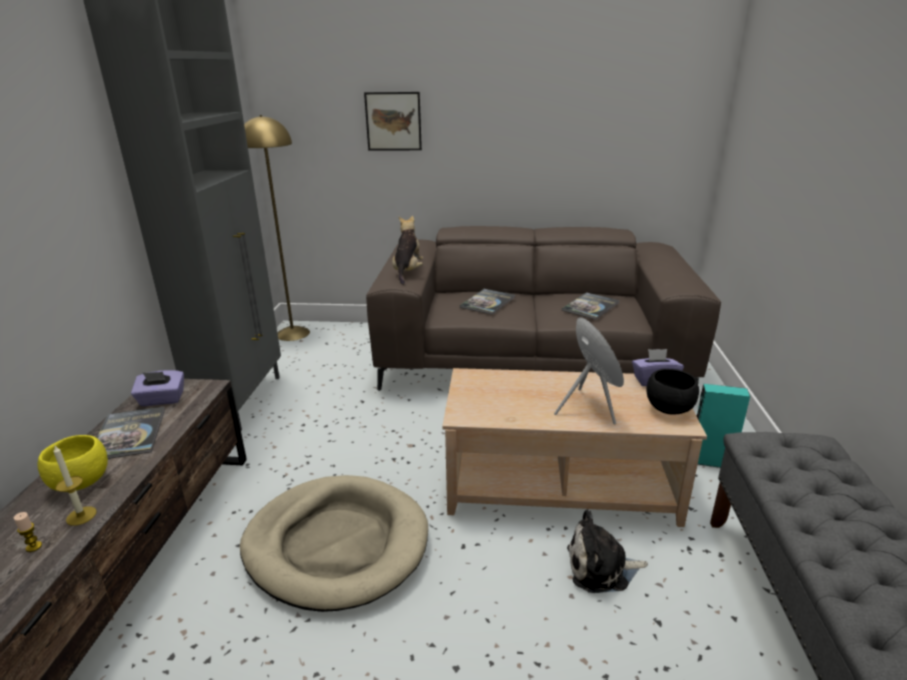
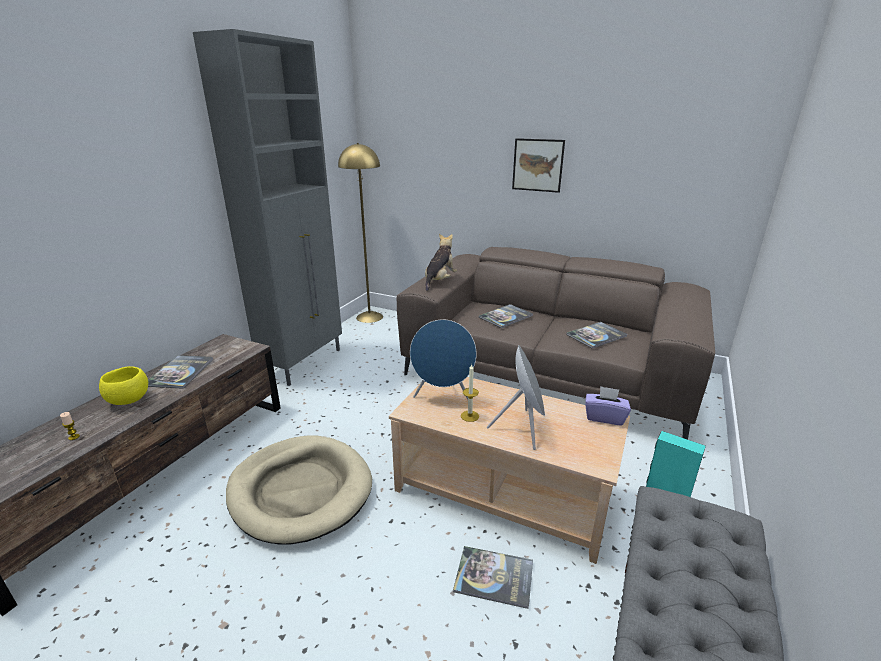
camera: 20 degrees right, 0 degrees up
(81, 516) = (113, 423): candle -> candle (469, 416)
(162, 400) = (217, 352): purple tissue box -> none
(393, 121) = (461, 153): picture -> picture (537, 165)
(486, 394) = (443, 397): none -> blue speaker
(601, 568) = (494, 577): plush toy -> book
(668, 409) = (597, 448): black bowl -> none

